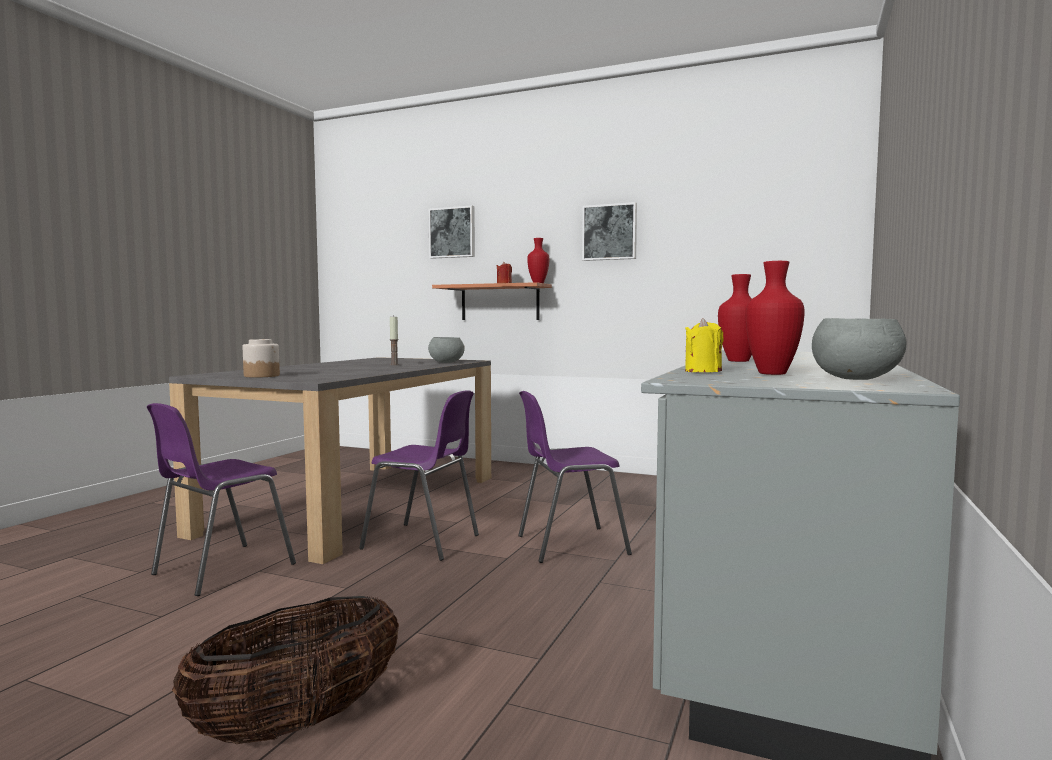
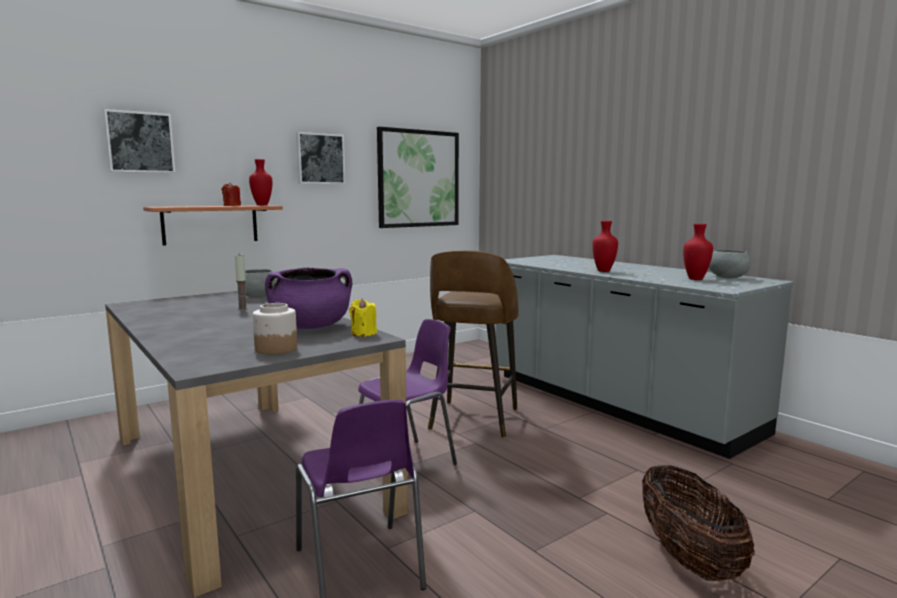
camera: 60 degrees left, 5 degrees up
(343, 373) = (311, 327): none -> purple cooking pot
(569, 545) = (473, 420): purple chair -> brown stool
(703, 371) = (674, 282): yellow candle -> yellow candle (363, 333)
(748, 247) = (418, 178): none -> picture

